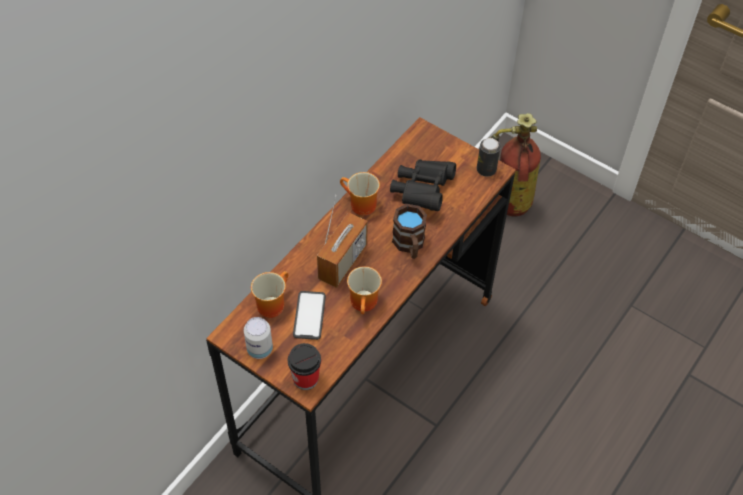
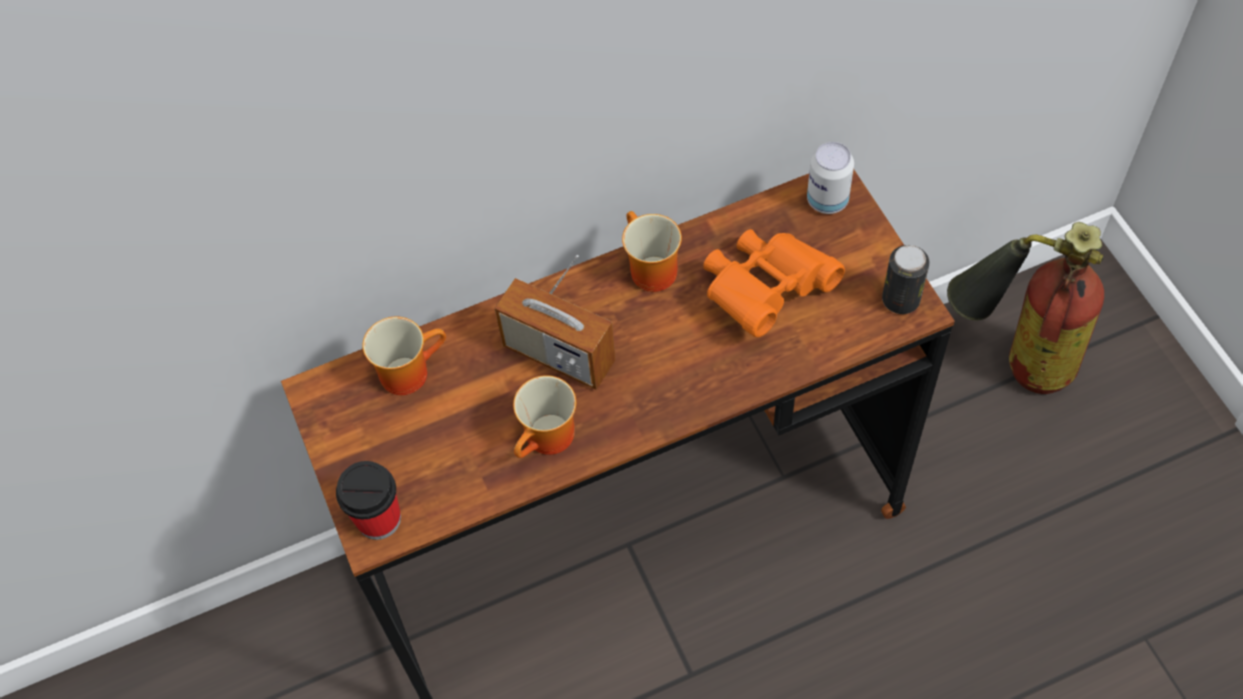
camera: 35 degrees right, 5 degrees up
(260, 349) = (343, 437): can -> can (827, 200)
(309, 315) = (451, 418): phone -> none
(343, 262) = (559, 354): radio -> radio turned 60 degrees clockwise
(409, 245) = (684, 374): brown mug -> none
(422, 191) = (765, 290): black binoculars -> orange binoculars

